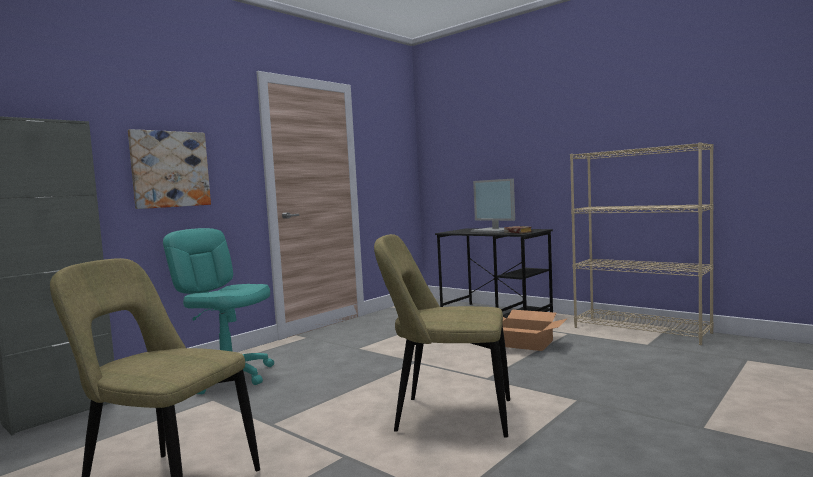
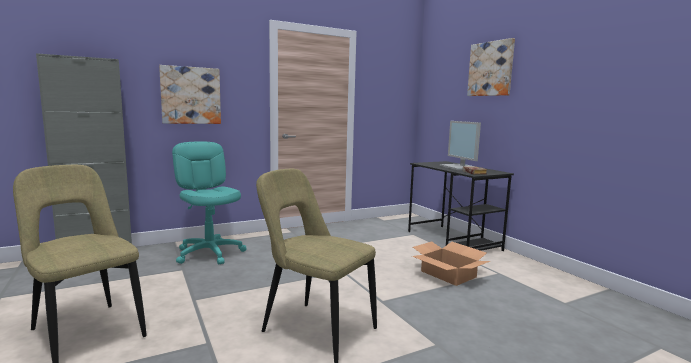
camera: 20 degrees right, 5 degrees up
(508, 122) = (491, 69): none -> picture
(641, 330) = (574, 286): beige bookcase -> none

